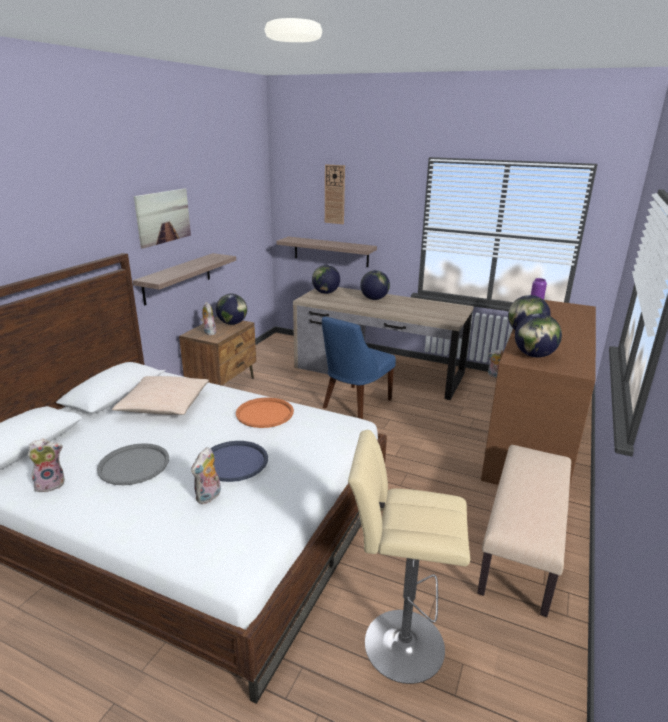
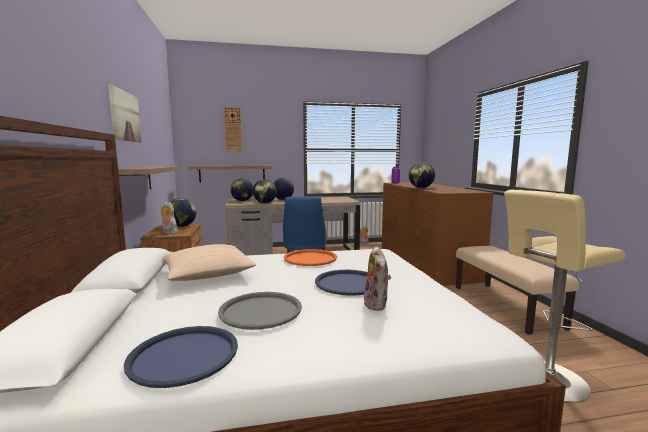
camera: 35 degrees left, 15 degrees down
(51, 484) = (184, 355): plush toy -> blue tray
(534, 355) = (447, 191): globe -> globe (265, 203)

